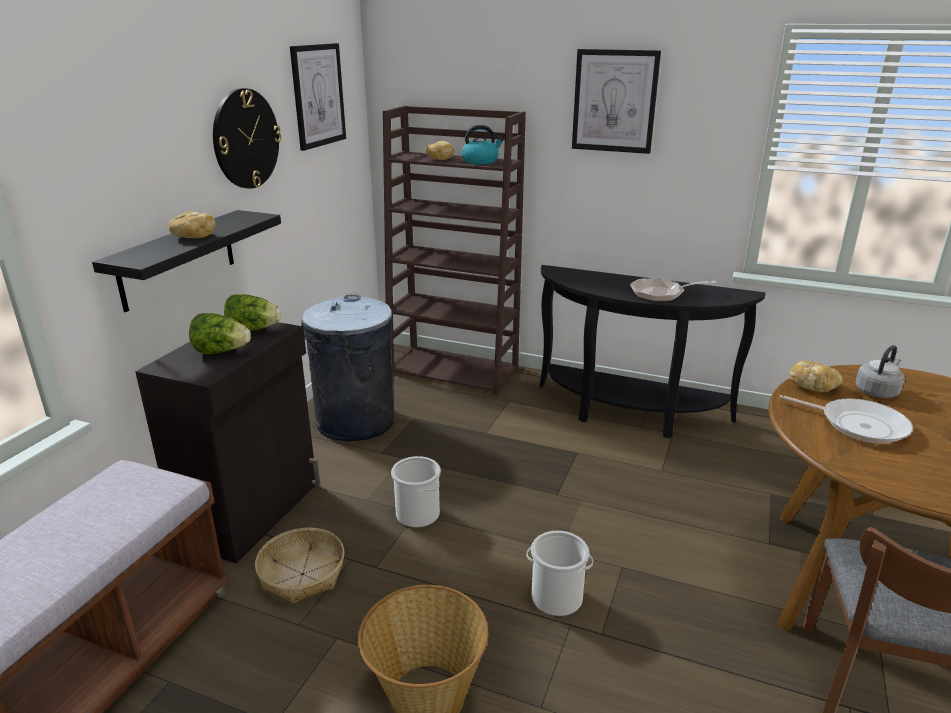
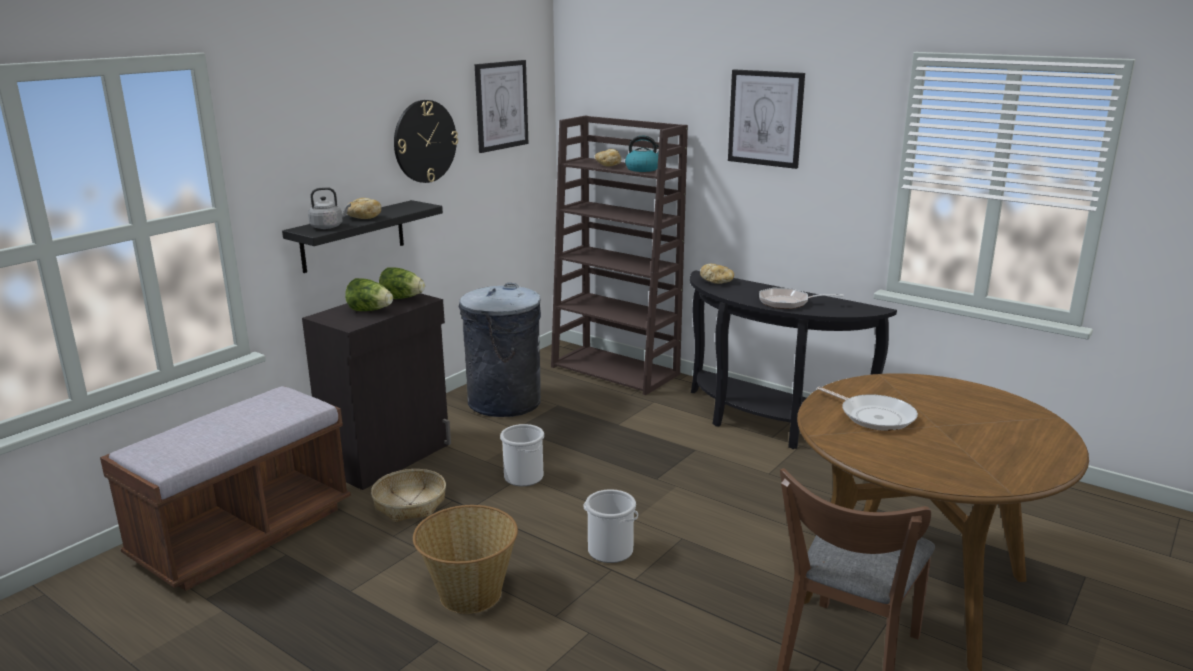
camera: 15 degrees right, 5 degrees down
(812, 386) = (863, 386): bread -> bread (717, 281)
(877, 391) = (922, 395): grey kettle -> grey kettle (328, 227)

